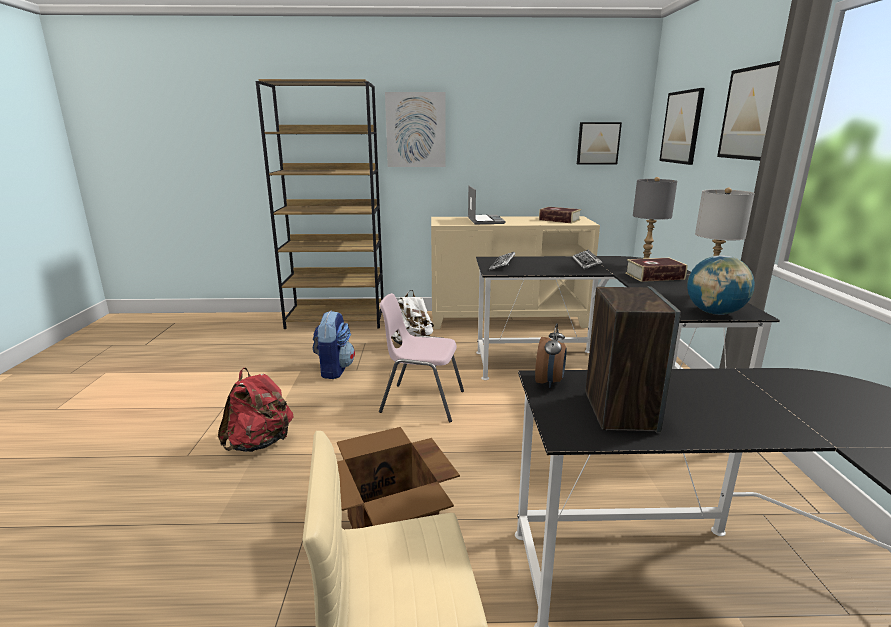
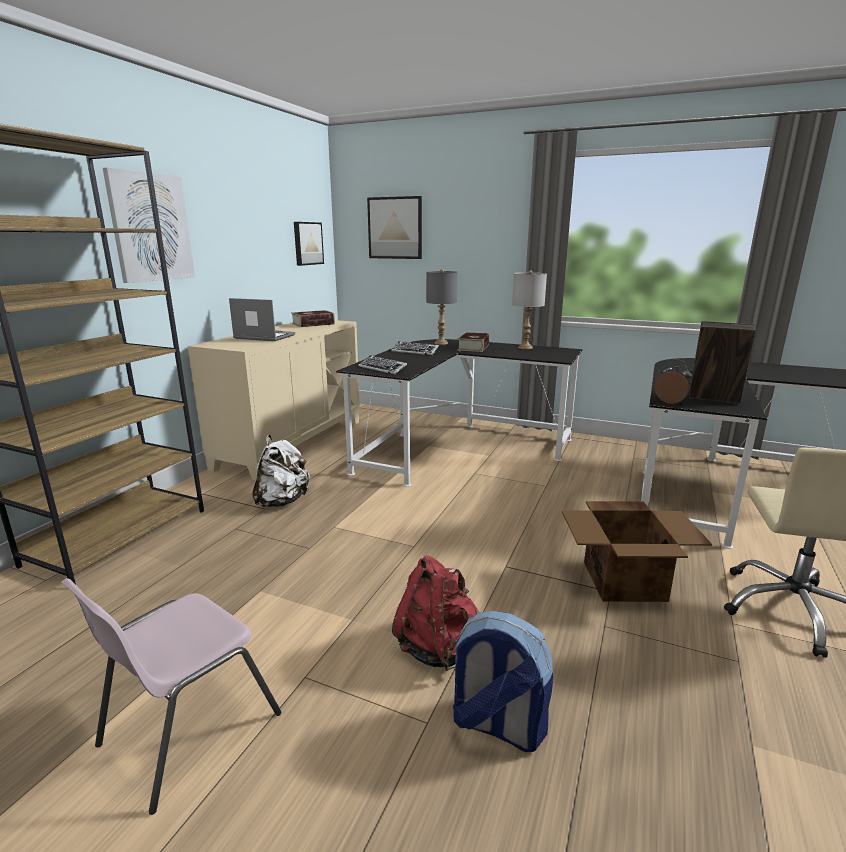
camera: 65 degrees left, 0 degrees up
(334, 370) = (289, 563): backpack -> backpack (496, 725)
(421, 401) = (424, 524): pink chair -> pink chair (187, 729)
(714, 313) = (563, 354): globe -> none
(752, 113) = (491, 218): picture -> none

